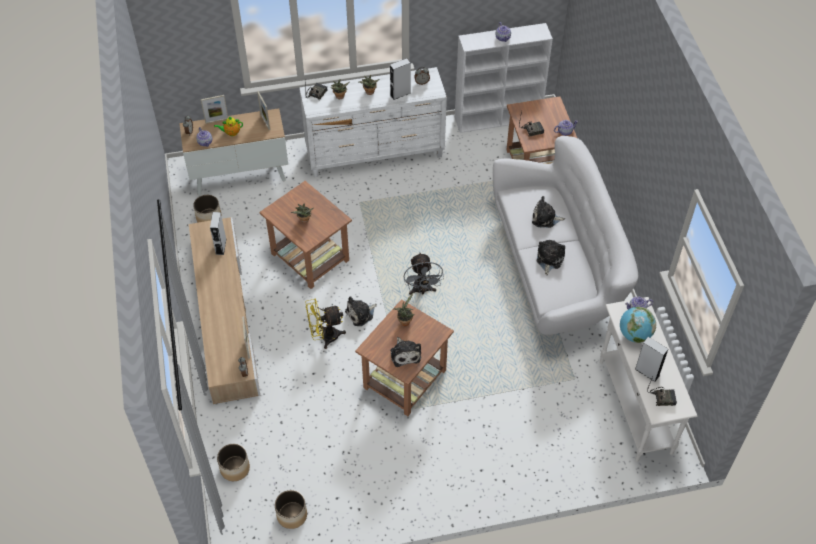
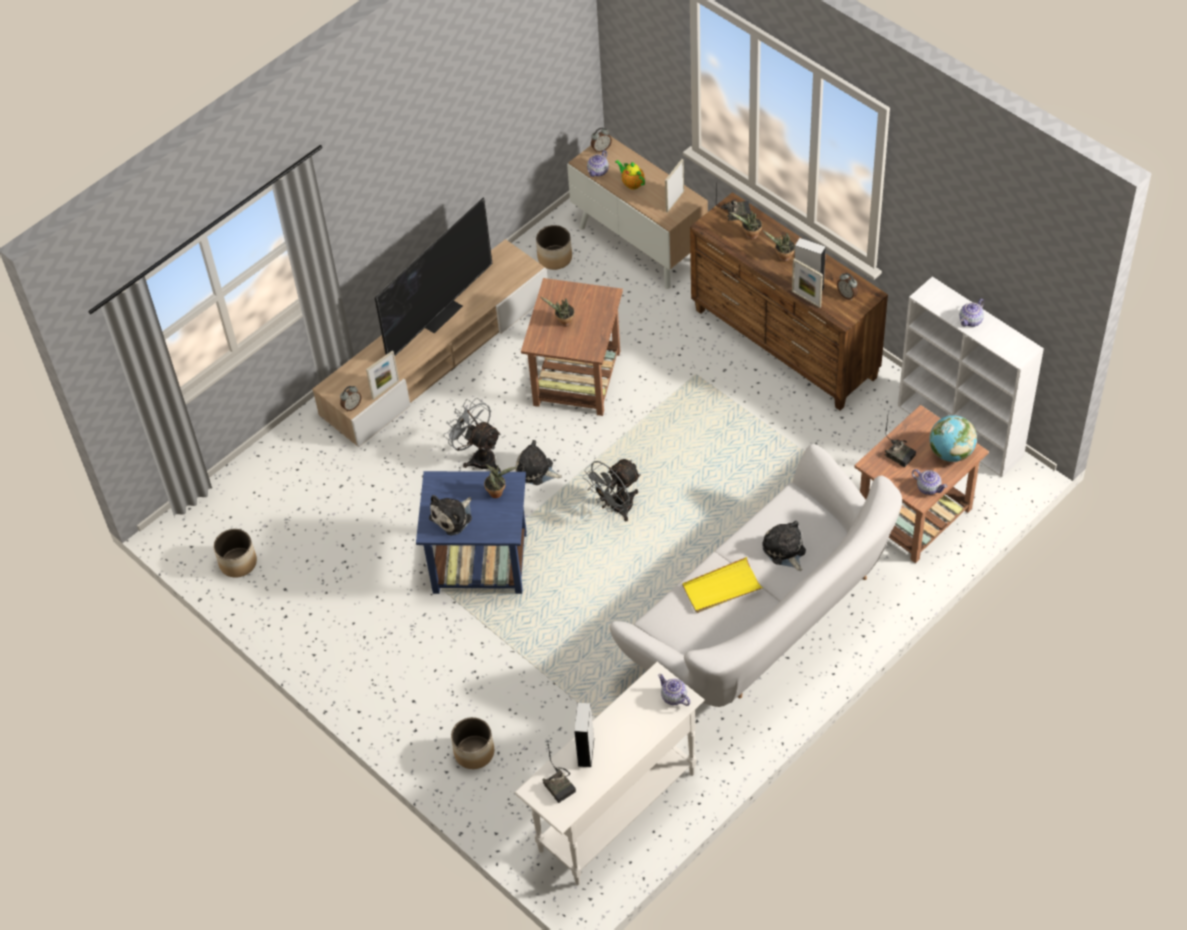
camera: 60 degrees right, 0 degrees up
(214, 287) = (440, 313): none -> television
(217, 120) = (638, 160): picture frame -> picture frame (806, 299)
(221, 246) = (498, 284): grey speaker -> none
(234, 468) = (257, 481): planter -> planter (474, 752)
(325, 337) = (479, 457): yellow fan -> grey fan
(375, 154) = (784, 345): white dresser -> brown dresser
(405, 378) = (481, 562): brown side table -> blue side table
(549, 259) = (721, 588): plush toy -> yellow tray
(634, 334) = (632, 712): globe -> globe (950, 452)

